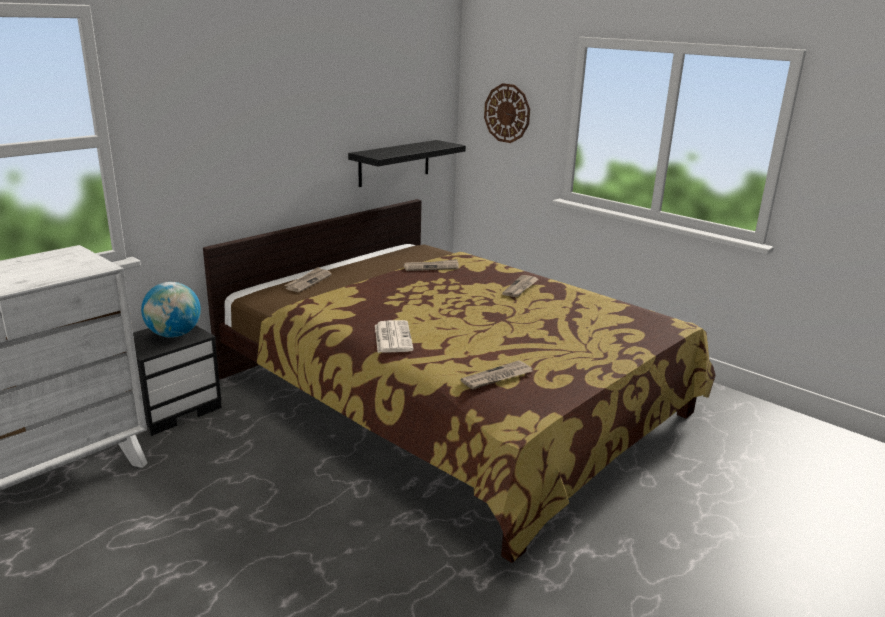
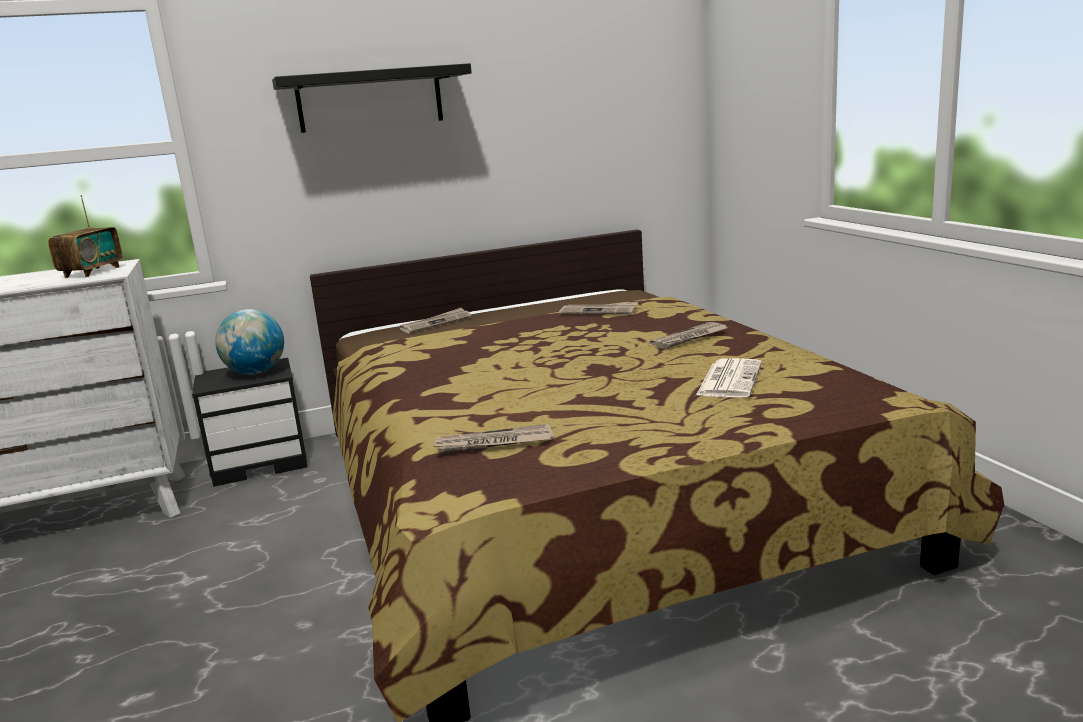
camera: 30 degrees right, 5 degrees down
(67, 263) = (92, 272): none -> radio
(392, 337) = (433, 384): newspaper -> newspaper (729, 379)
(394, 163) = (598, 180): black shelf -> black shelf (370, 100)
(507, 113) = (755, 100): wall clock -> none

